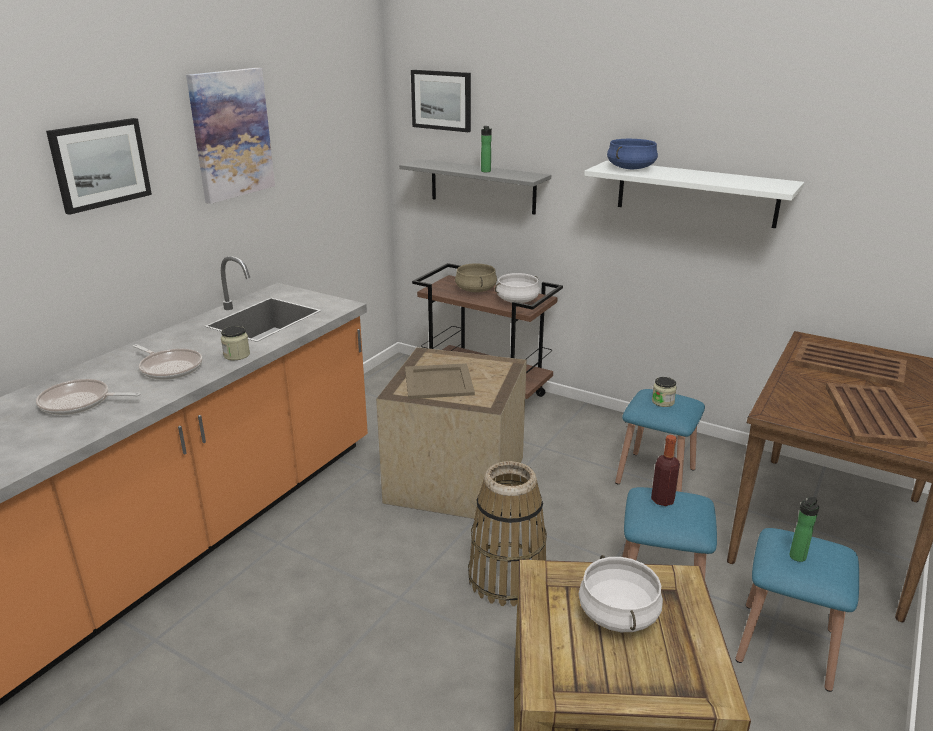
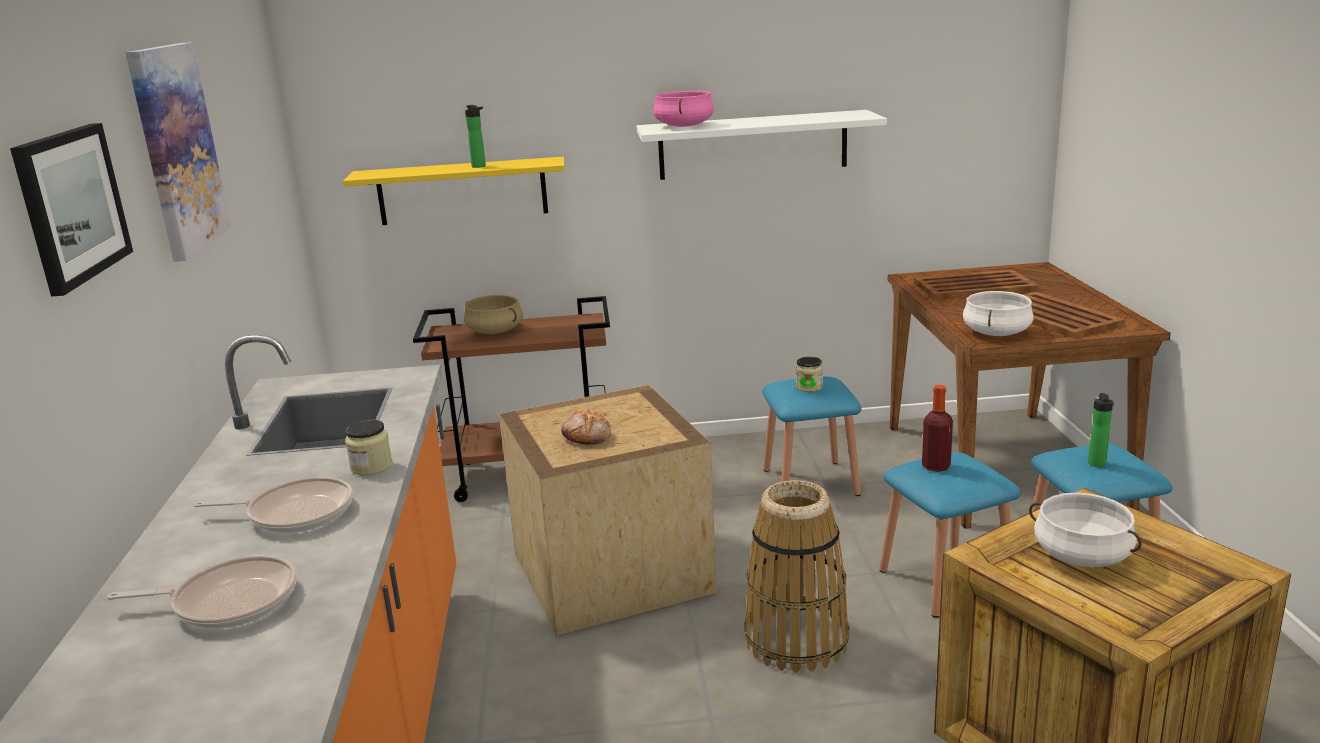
camera: 35 degrees left, 5 degrees down
(79, 403) = (229, 602): frying pan -> frying pan turned 150 degrees counterclockwise
(439, 381) = (587, 436): beige tray -> bread
(441, 100) = (379, 82): picture -> none
(482, 186) = (462, 191): grey shelf -> yellow shelf
(517, 300) = (563, 327): white cooking pot -> white cooking pot (996, 332)
(631, 168) = (684, 126): blue cooking pot -> pink cooking pot

